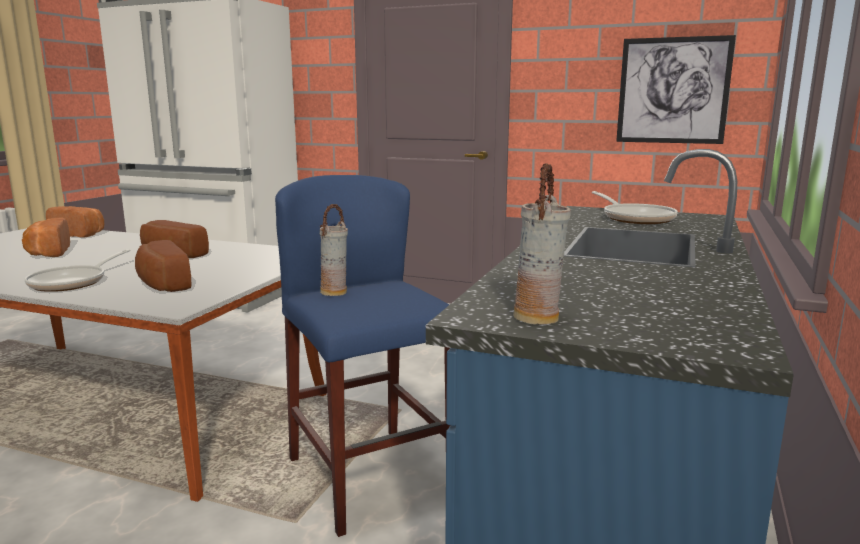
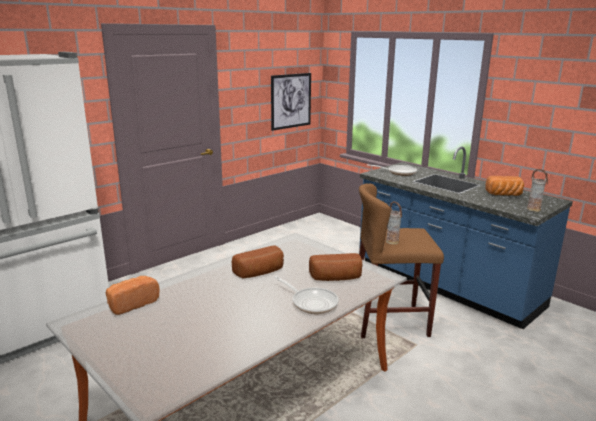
camera: 65 degrees left, 5 degrees up
(47, 253) = (202, 314): bread -> bread (504, 195)
(370, 478) = (389, 321): blue stool -> brown stool

